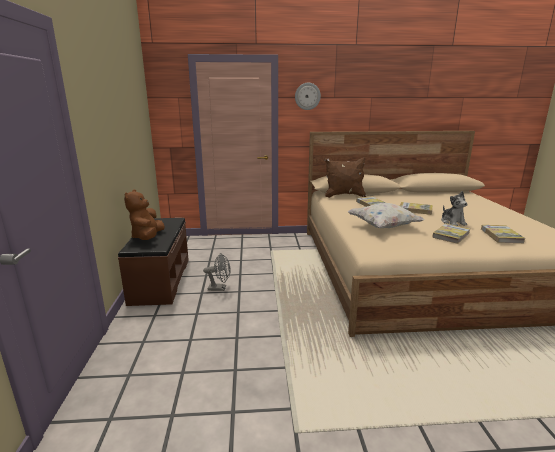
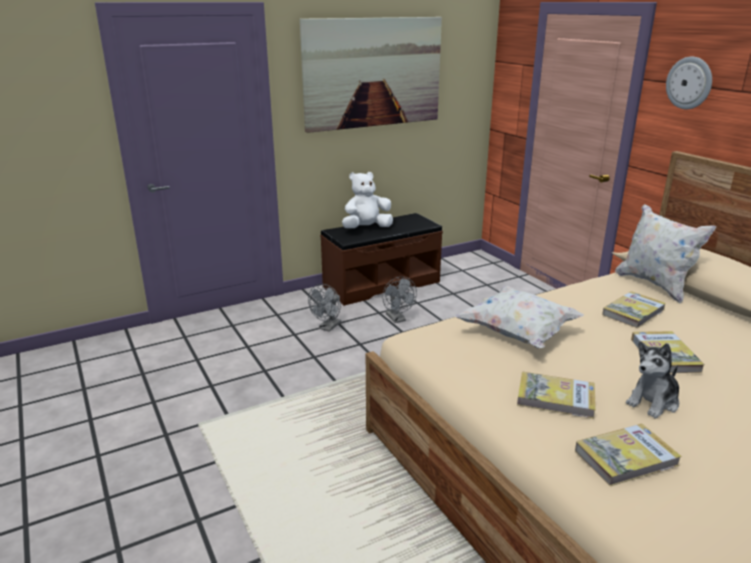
camera: 65 degrees right, 5 degrees up
(113, 103) = (373, 73): none -> picture
(147, 237) = (366, 228): brown plush toy -> white plush toy
(198, 320) = (328, 327): none -> grey fan
(344, 195) = (654, 285): brown pillow -> white pillow

